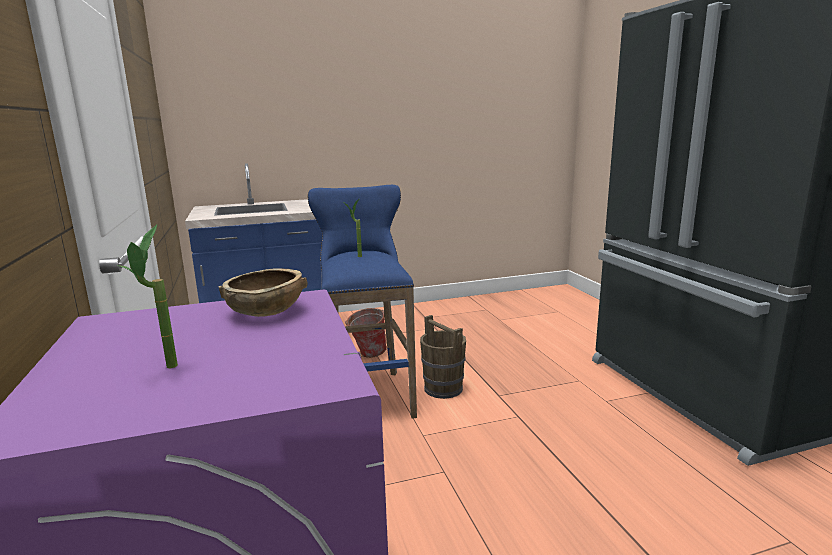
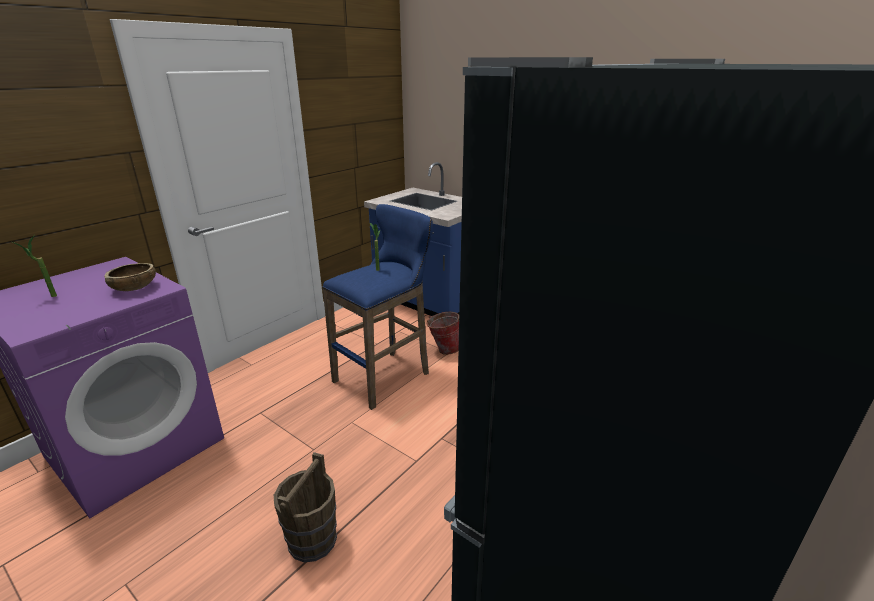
camera: 55 degrees right, 10 degrees up
(443, 388) = (425, 405): brown bucket -> brown bucket (313, 539)

